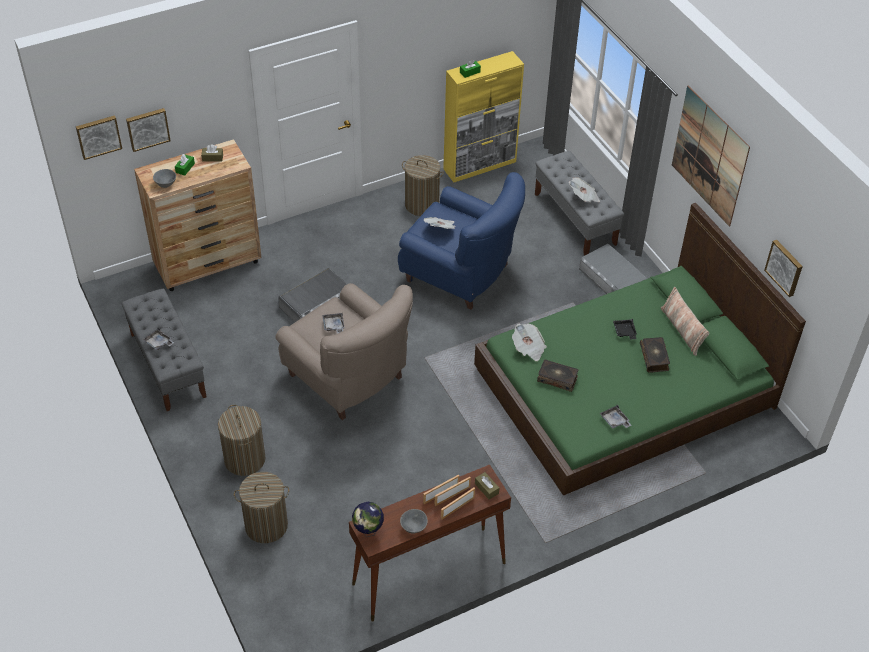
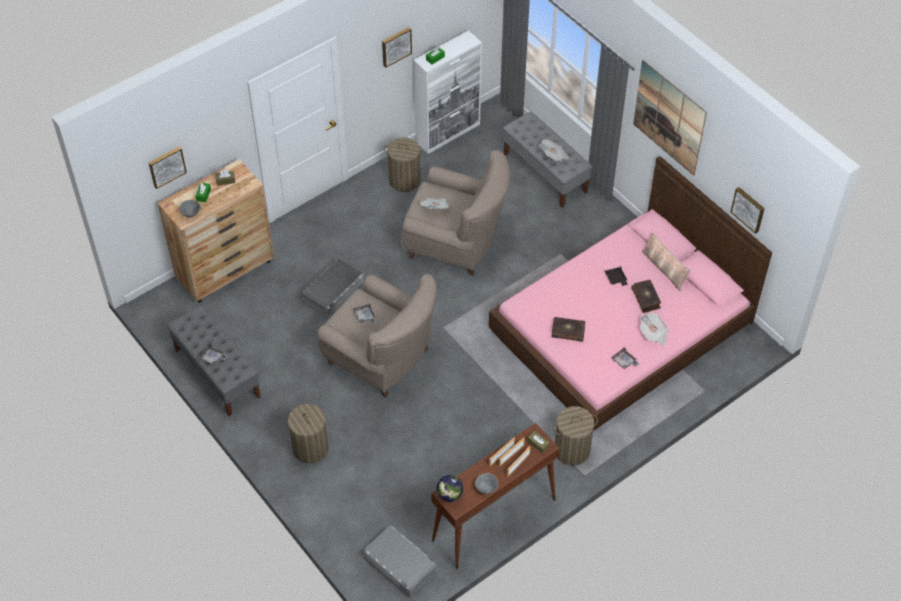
camera: 10 degrees left, 5 degrees up
(98, 136) = (126, 182): picture -> picture (396, 46)
(266, 525) = (345, 503): laundry basket -> laundry basket (571, 450)
(461, 274) = (456, 243): blue armchair -> beige armchair
(480, 165) = (448, 133): yellow cabinet -> white cabinet
(528, 348) = (537, 308): newspaper -> newspaper (653, 334)
(612, 279) = (590, 226): grey storage box -> grey storage box (400, 564)
(624, 388) = (621, 326): green bed -> pink bed

